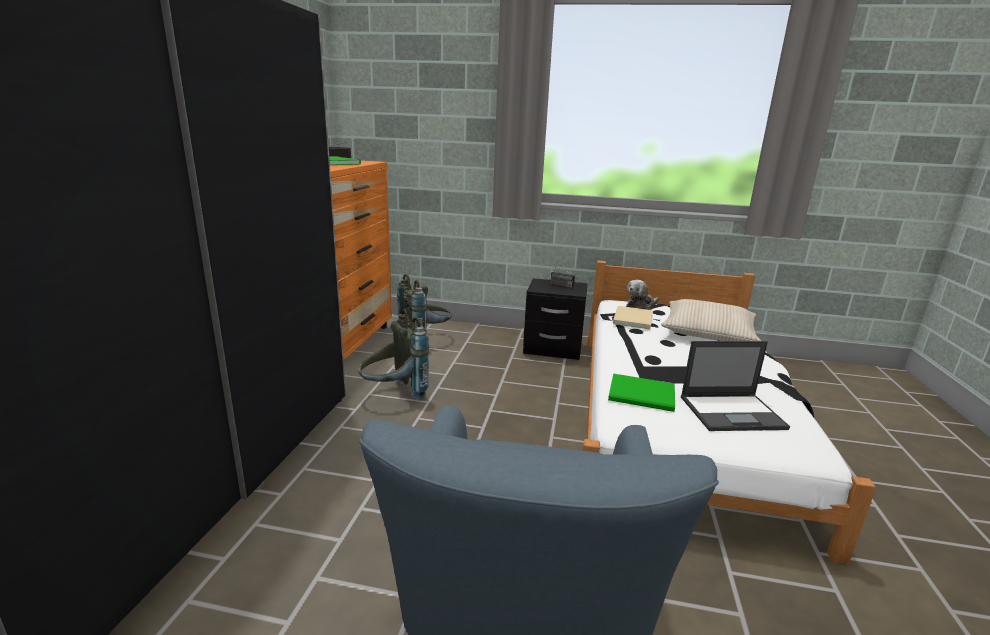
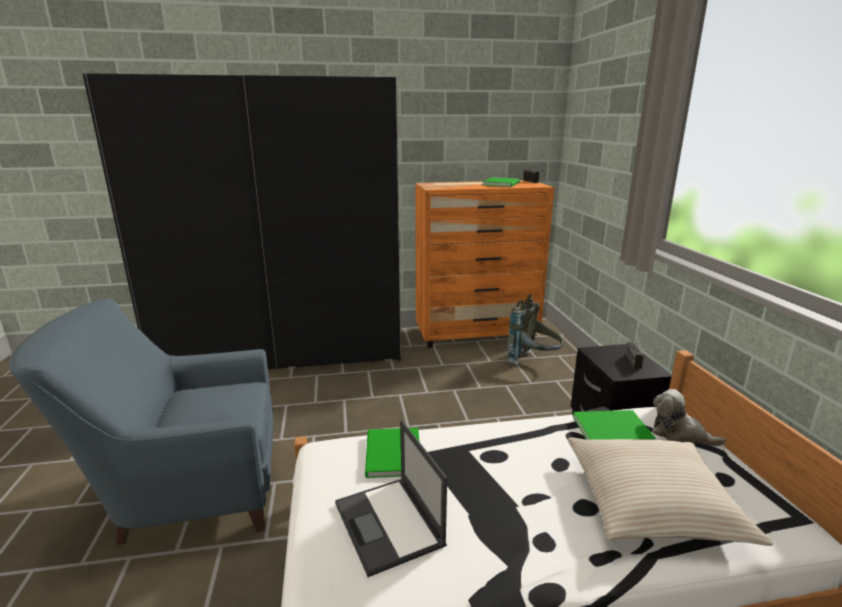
camera: 70 degrees right, 0 degrees up
(394, 395) = (424, 376): grey backpack -> none
(631, 319) = (609, 428): beige book -> green book

